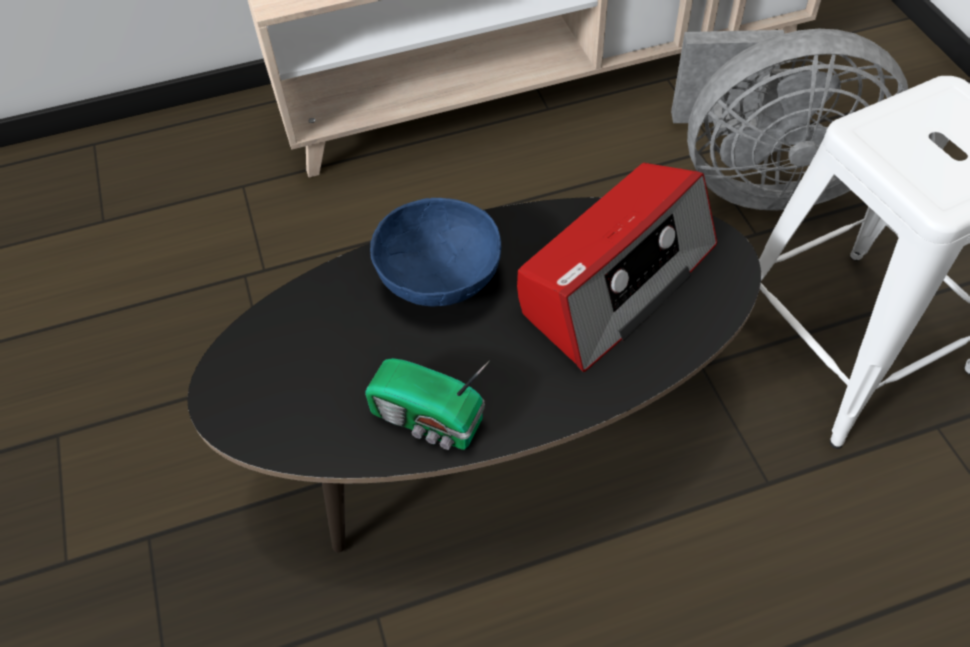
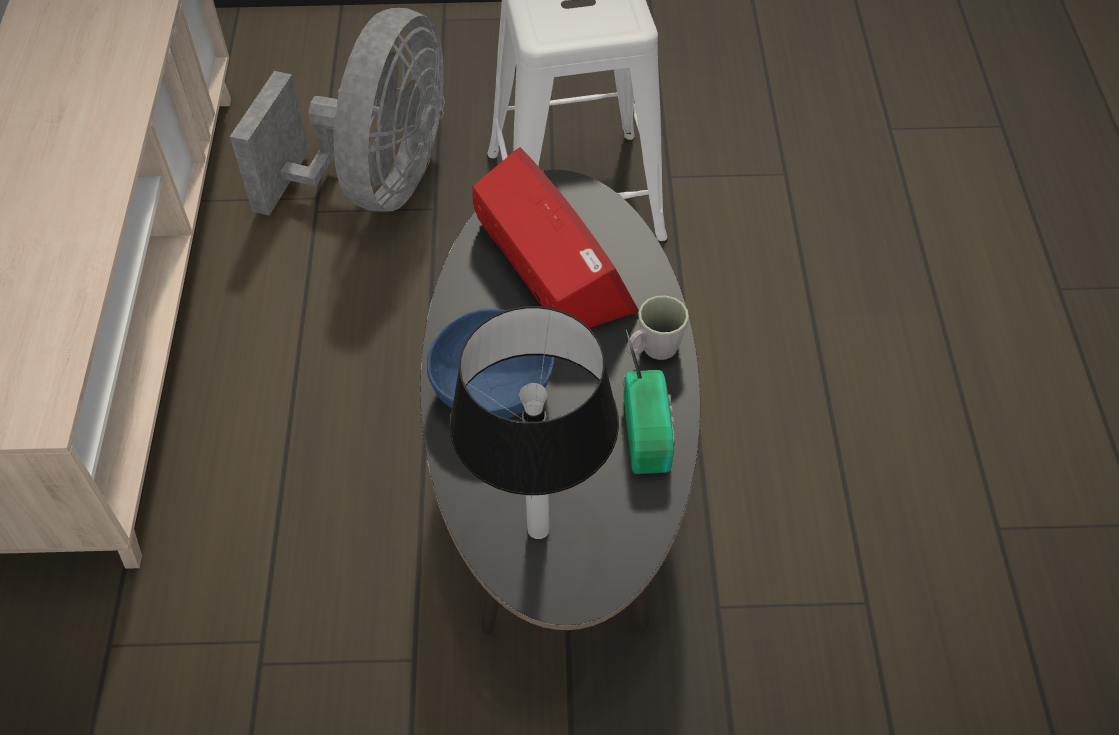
camera: 75 degrees left, 0 degrees up
(287, 355) = (537, 528): none -> table lamp
(429, 420) = (649, 430): radio -> radio turned 45 degrees counterclockwise
(537, 399) = (653, 350): none -> grey mug

